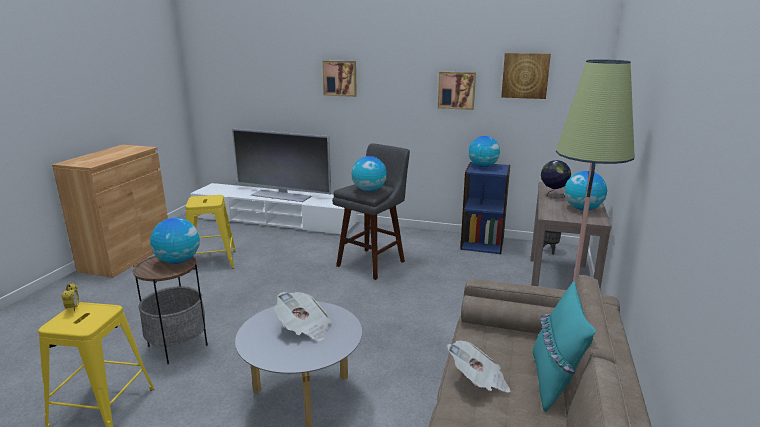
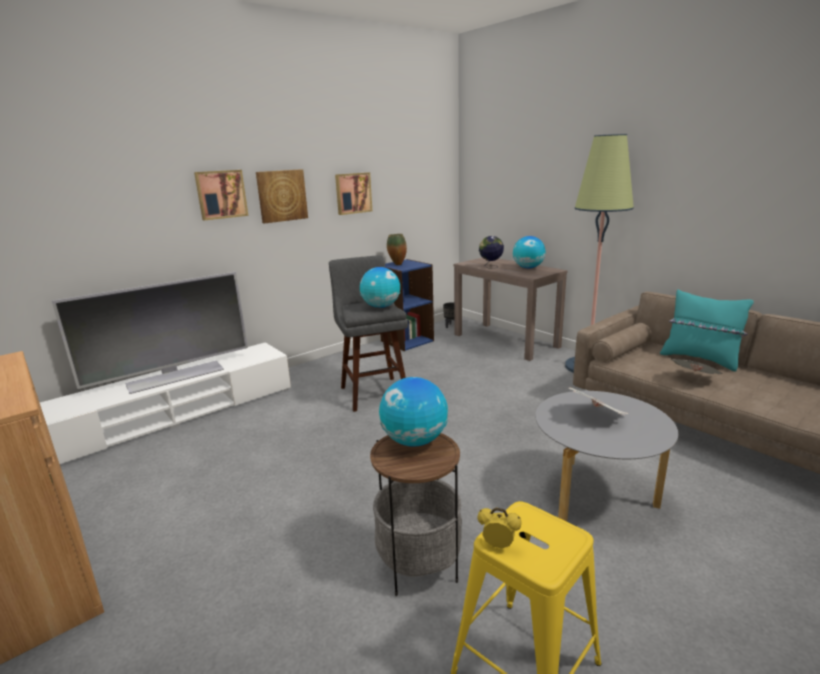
camera: 55 degrees left, 0 degrees up
(212, 261) = (212, 490): yellow stool -> none
(483, 166) = (397, 265): globe -> vase
(525, 75) = (405, 172): picture -> picture (282, 195)

